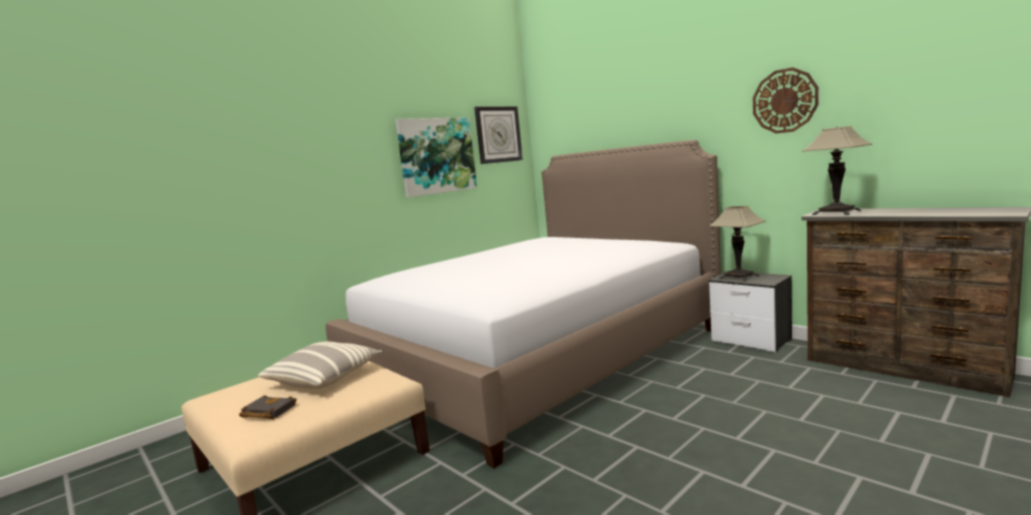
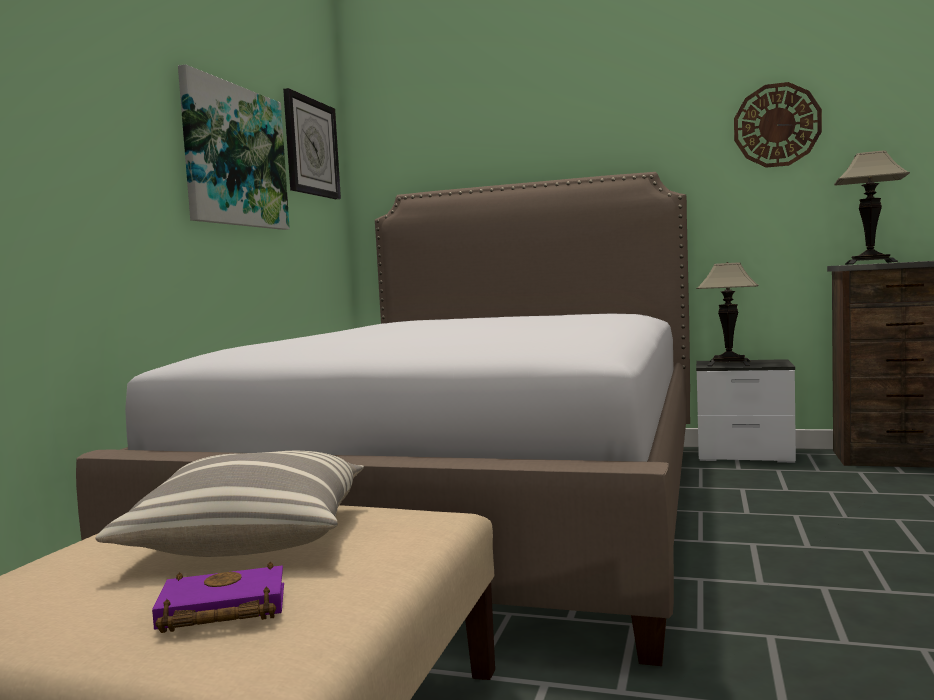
camera: 30 degrees left, 5 degrees down
(266, 412) = (219, 611): black book -> purple book

